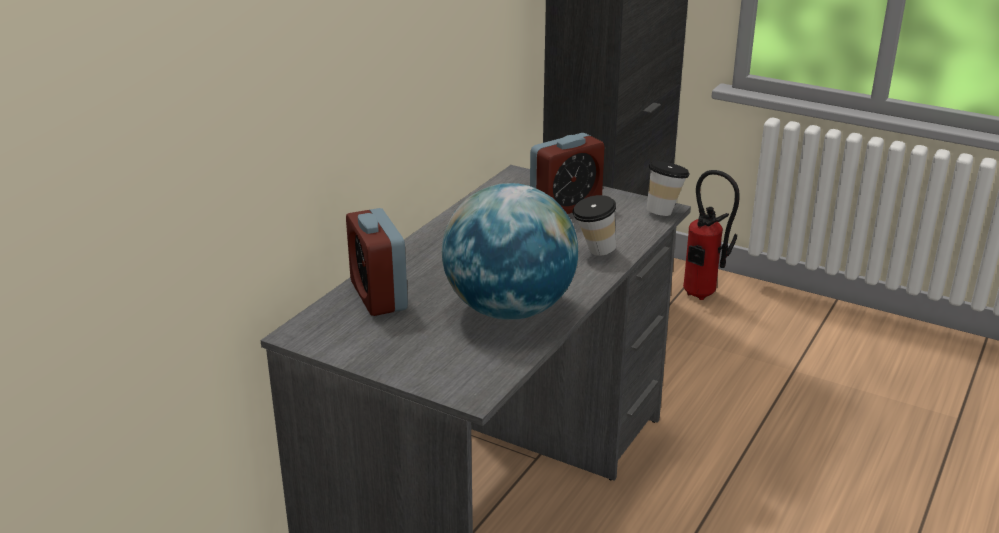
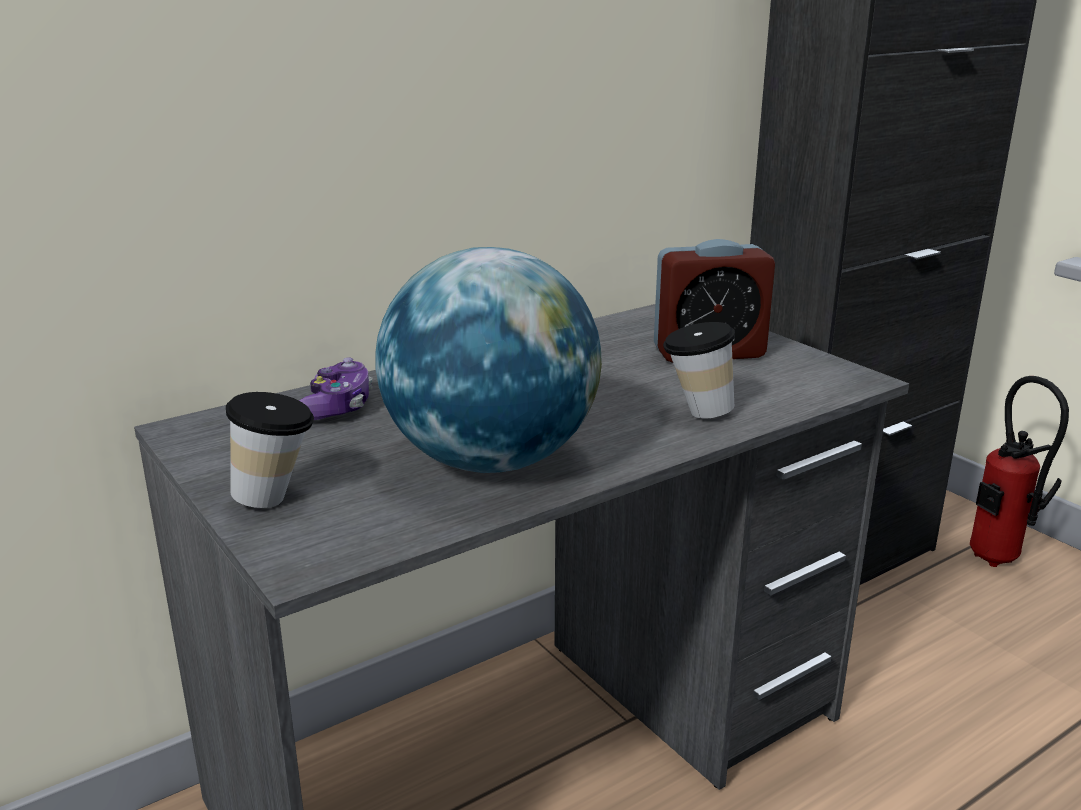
camera: 25 degrees right, 5 degrees down
(378, 296) = (337, 407): alarm clock -> game controller
(664, 211) = (858, 382): cup -> cup (277, 498)

